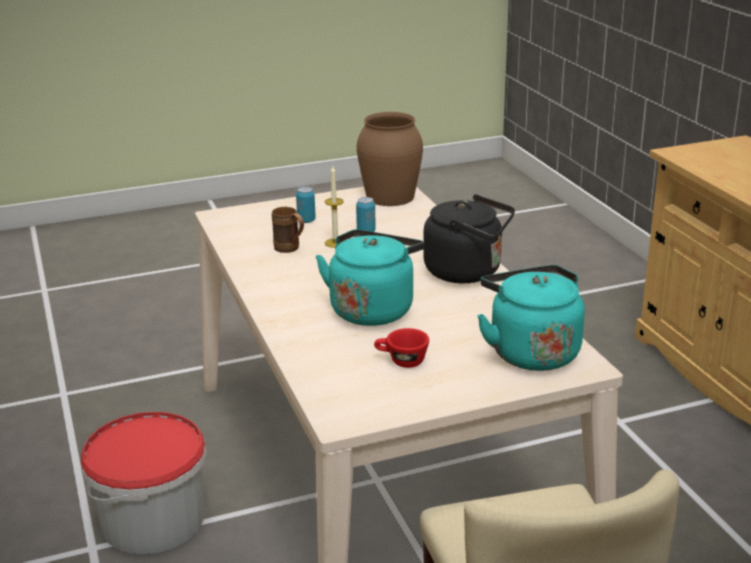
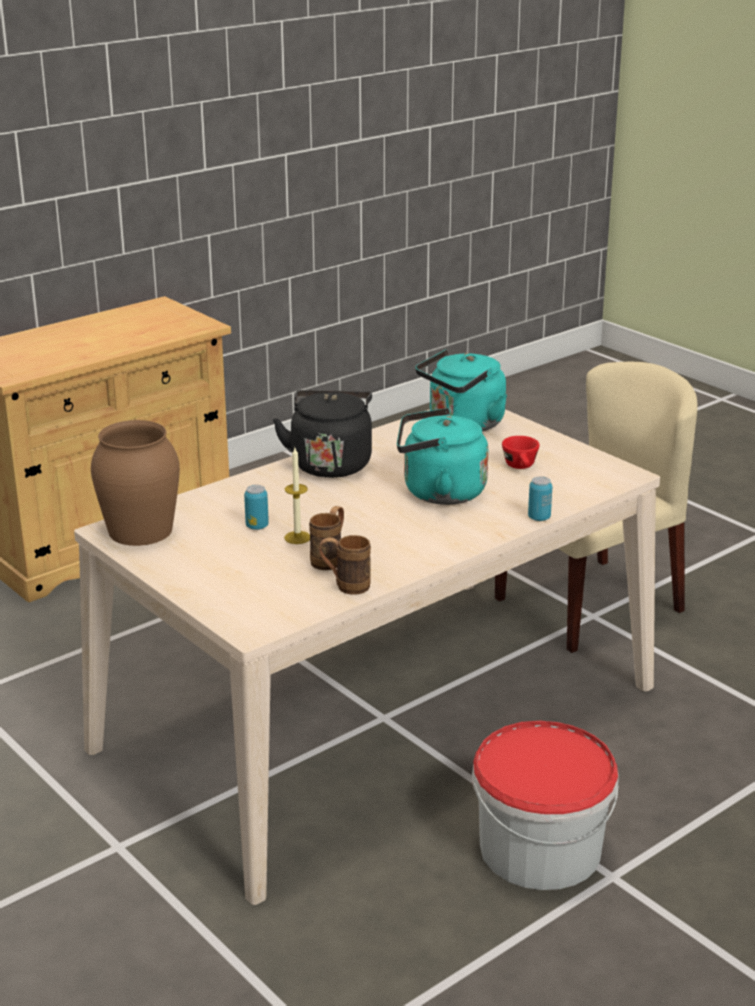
camera: 110 degrees left, 0 degrees up
(245, 249) = (345, 586): none -> brown mug
(306, 220) = (240, 567): can -> can (539, 518)

